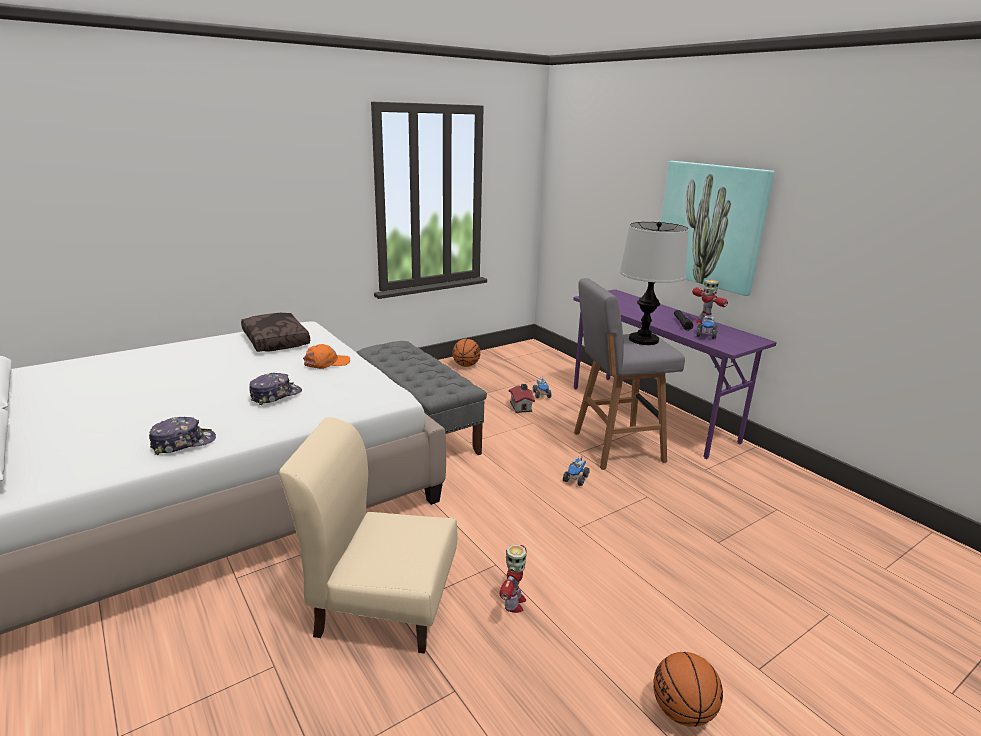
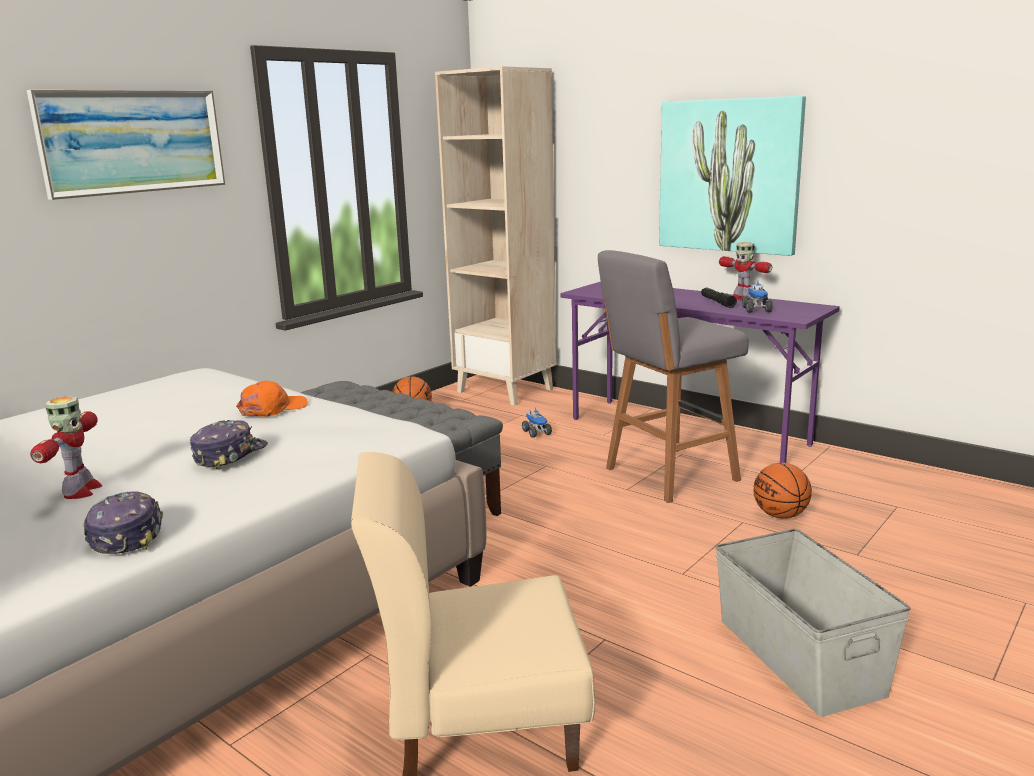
camera: 15 degrees left, 5 degrees down
(183, 443) = (126, 535): cap -> cap turned 60 degrees counterclockwise
(277, 341) = (171, 395): brown pillow -> none
(281, 167) = (133, 141): none -> picture
(514, 603) = (658, 679): toy robot -> toy robot (81, 491)
(521, 406) = (518, 450): toy house -> none
(540, 356) = (506, 390): none -> beige bookcase
(576, 479) = (643, 520): toy truck -> none
(623, 611) = (799, 655): none -> grey storage box
(644, 340) = (688, 323): table lamp -> none
(682, 711) = (942, 749): basketball -> basketball (780, 515)

